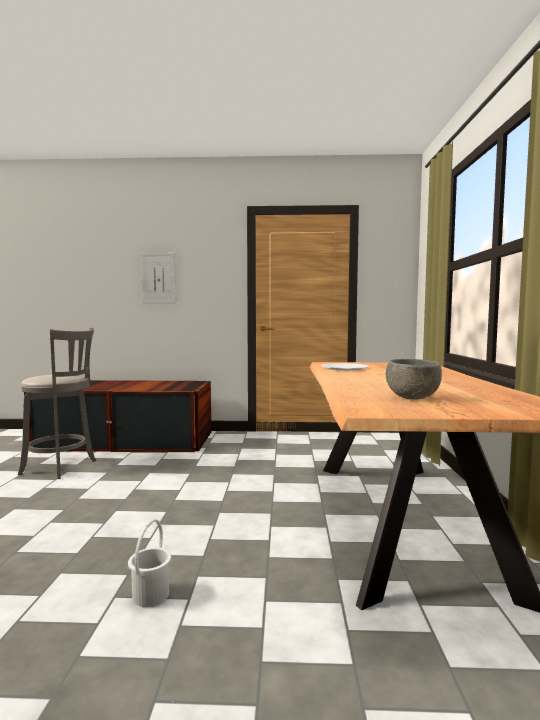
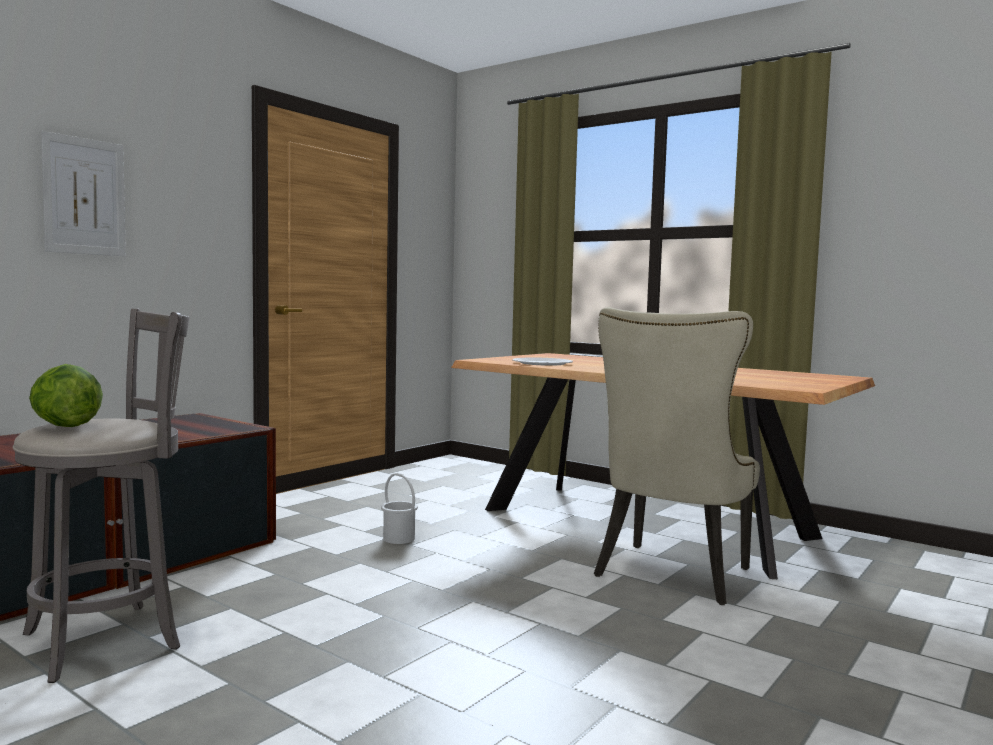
camera: 55 degrees left, 0 degrees up
(44, 375) = (64, 426): none -> lettuce
(151, 594) = (679, 646): white bucket -> white bucket (399, 538)
(297, 557) = (672, 574): none -> beige chair
(411, 398) = (757, 379): grey bowl -> none

